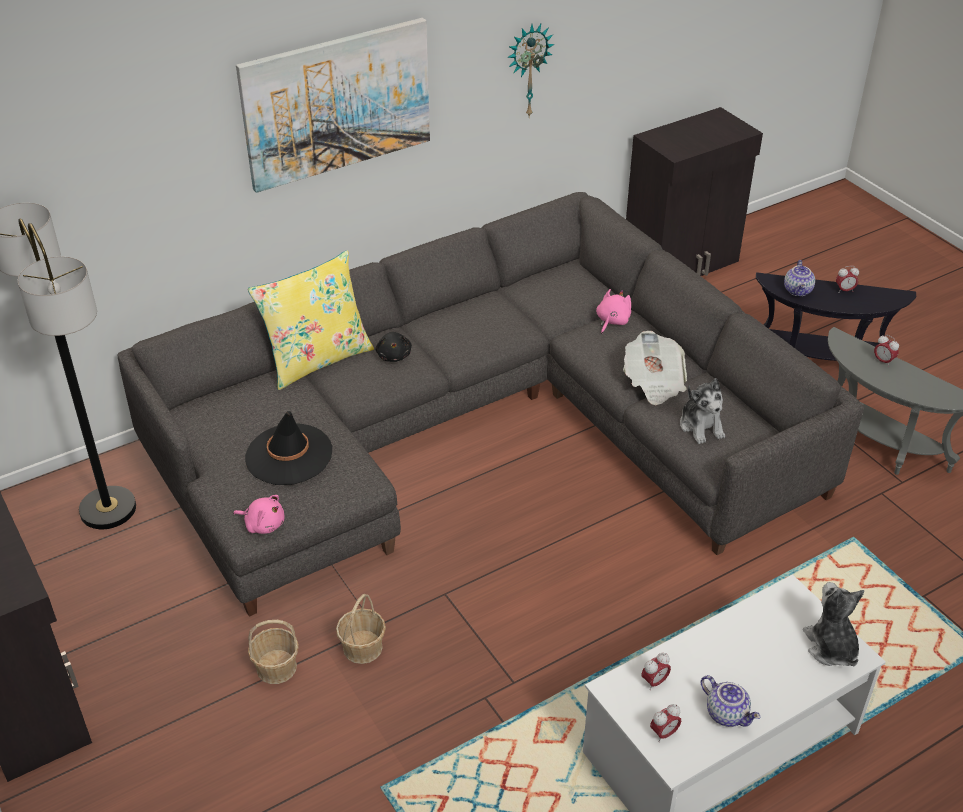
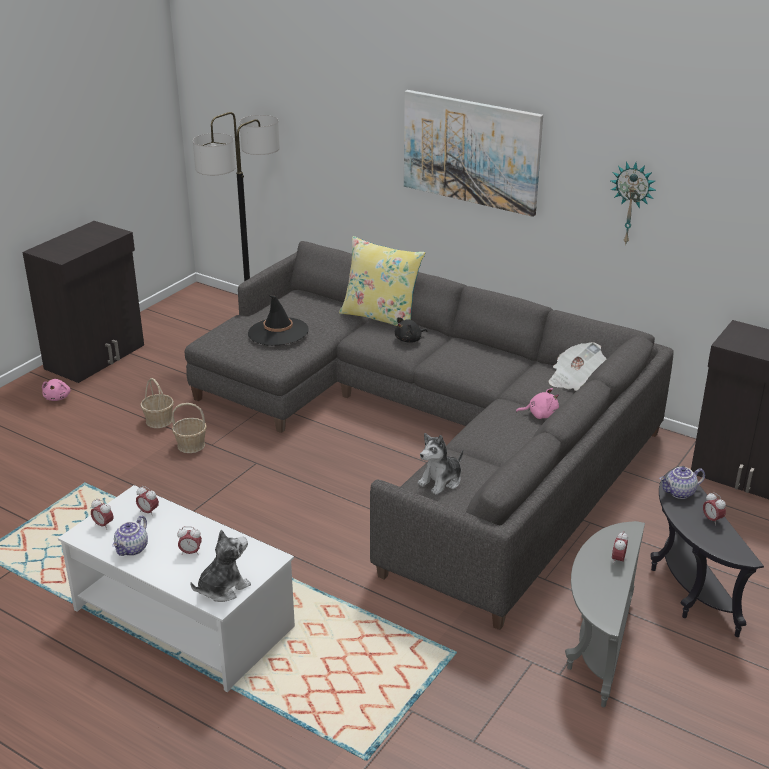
camera: 65 degrees right, 10 degrees down
(263, 524) = (216, 344): pink plush toy -> pink plush toy (57, 397)
(654, 382) = (477, 449): newspaper -> newspaper (574, 379)
(754, 660) = (190, 552): none -> alarm clock

